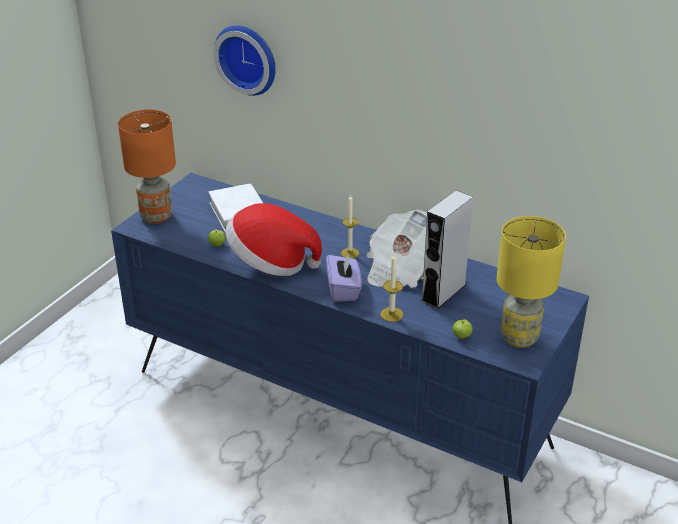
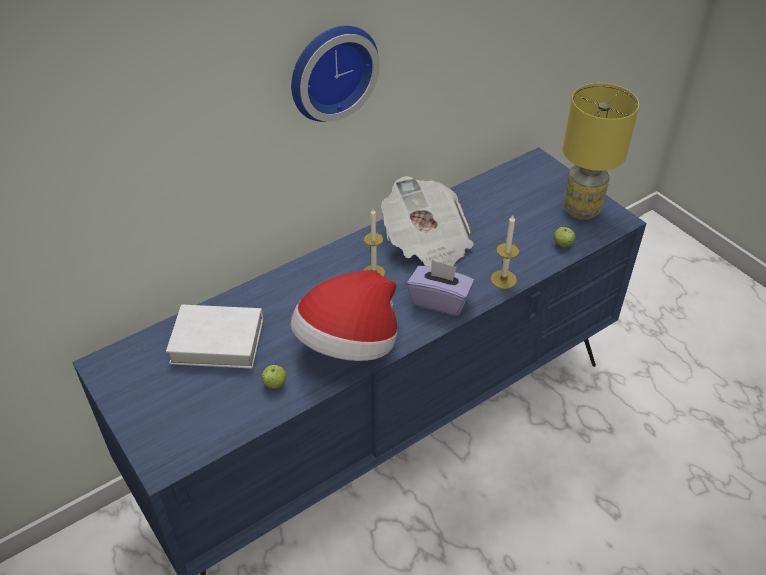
camera: 65 degrees left, 10 degrees up
(157, 217) = (158, 431): orange table lamp -> none
(248, 58) = (128, 147): wall clock -> wall clock (330, 70)
(443, 293) = (486, 231): grey speaker -> none

